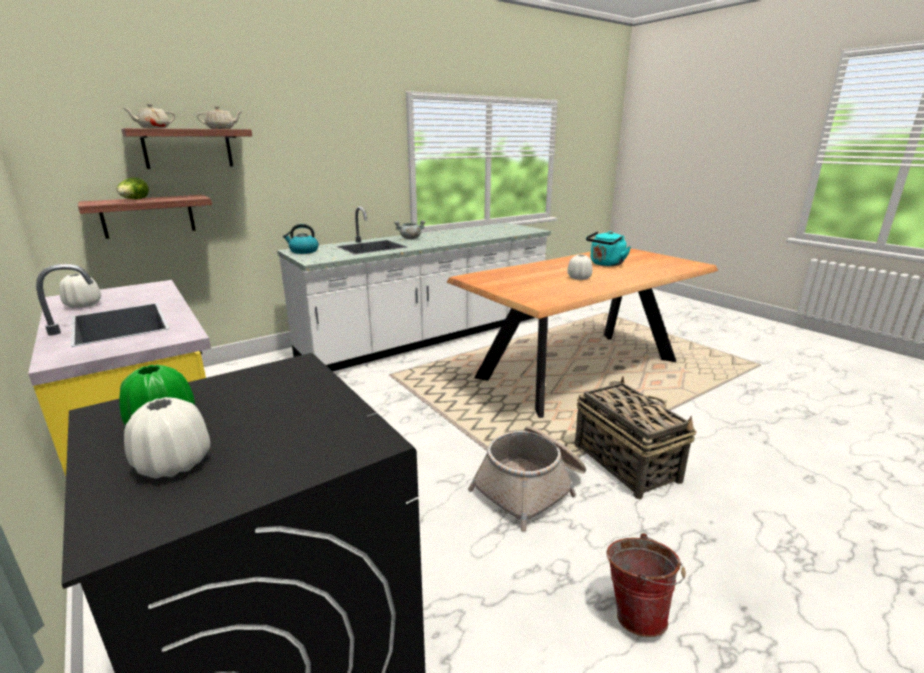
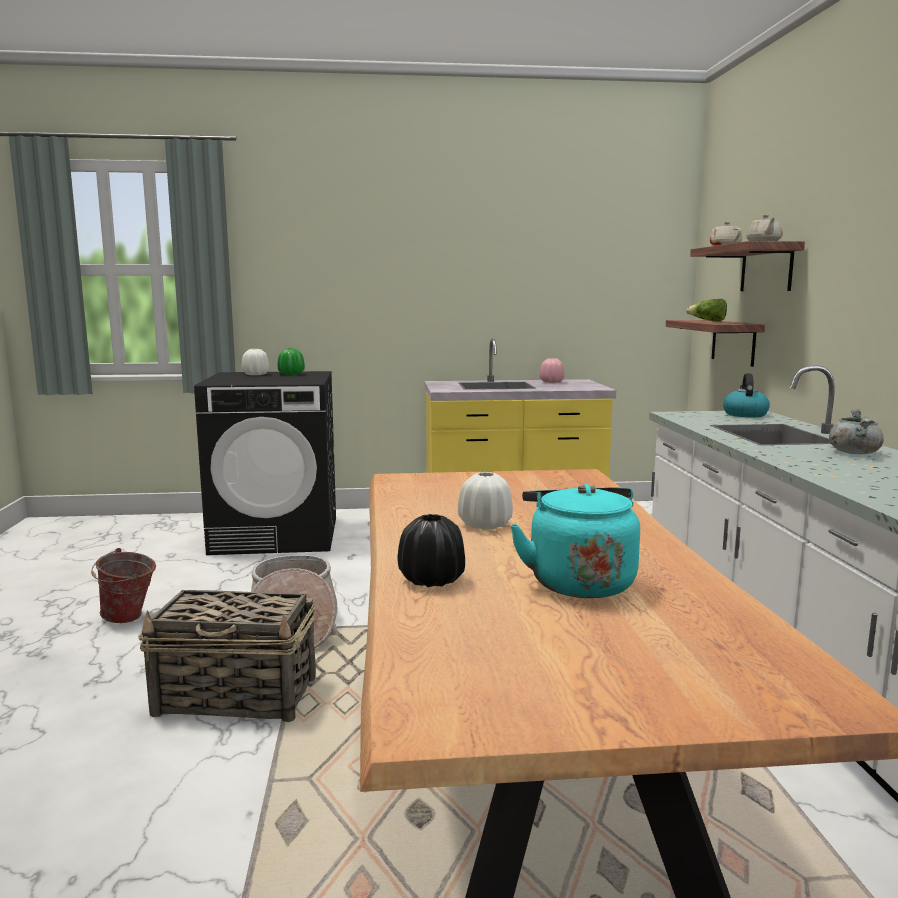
camera: 120 degrees right, 10 degrees down
(83, 305) = (551, 382): white vase -> pink vase
(641, 275) = (431, 580): none -> black vase

